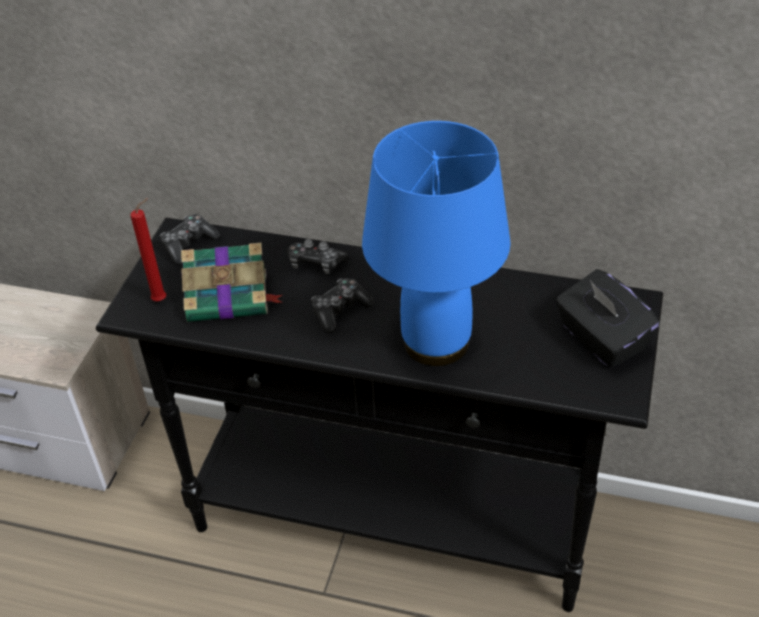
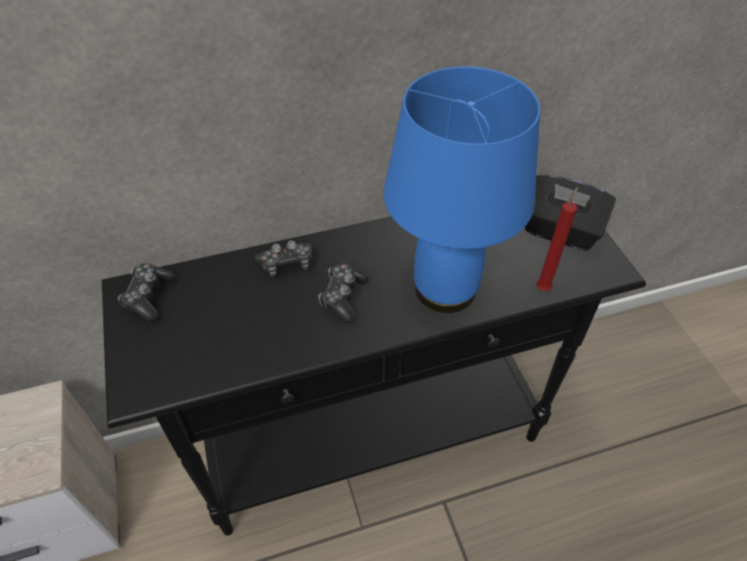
camera: 35 degrees left, 5 degrees up
(162, 300) = (162, 363): red candle -> red candle (544, 287)
(230, 297) = (230, 329): book -> none

